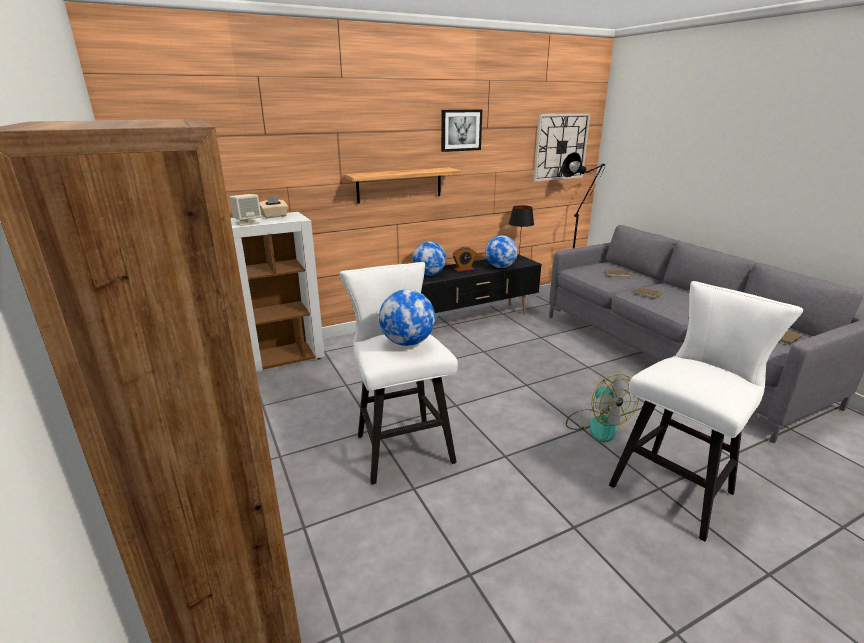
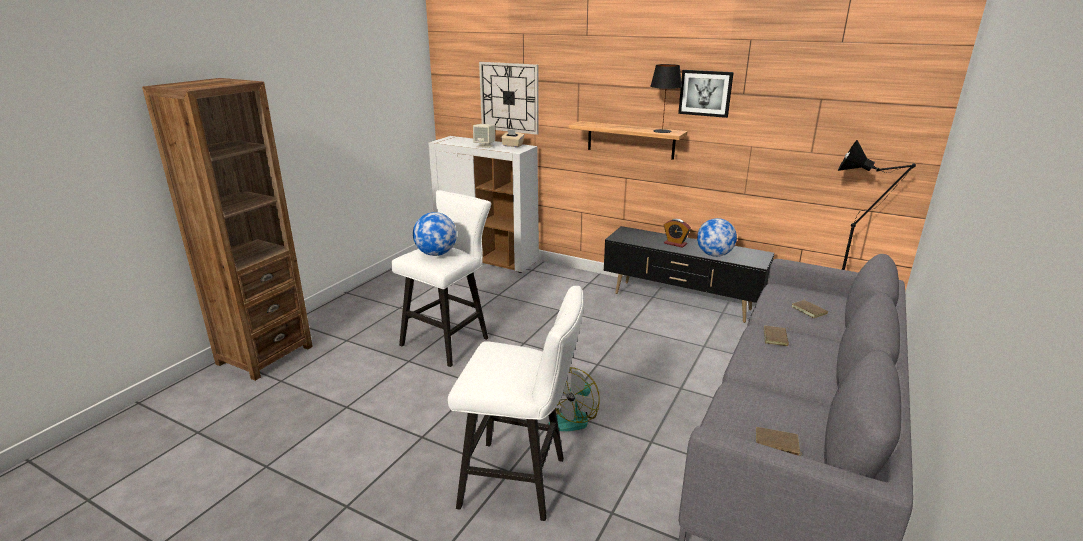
camera: 55 degrees right, 0 degrees up
(429, 274) = (636, 236): globe -> none
(518, 258) = (759, 255): black table lamp -> black table lamp (662, 131)
(560, 147) = (861, 130): wall clock -> wall clock (509, 97)

